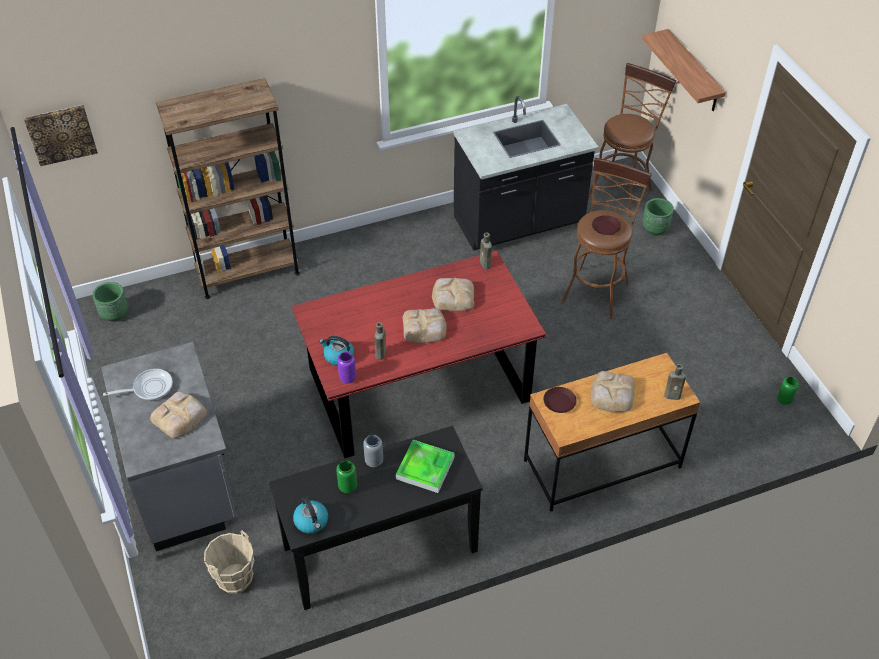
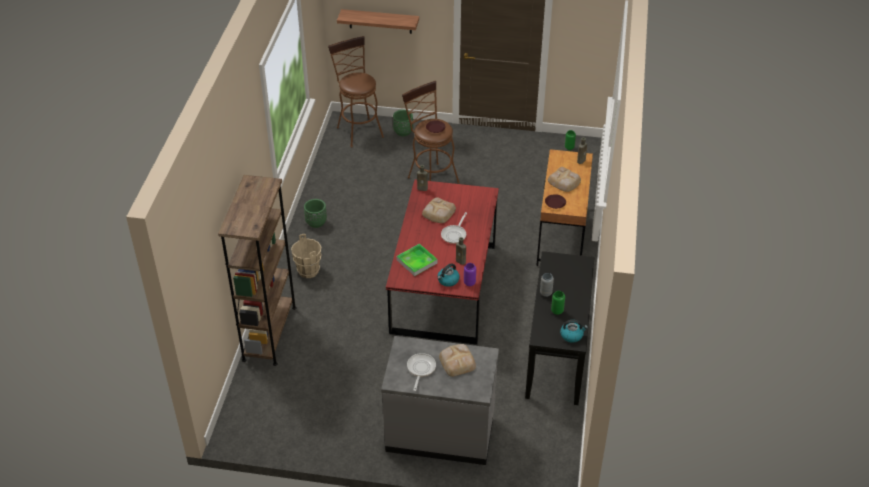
camera: 60 degrees left, 5 degrees down
(61, 134) = (193, 298): picture -> none
(114, 314) = (246, 423): green planter -> green planter (316, 223)
(235, 579) = (534, 431): beige bucket -> beige bucket (308, 271)
(424, 328) = (454, 234): bread -> frying pan
(425, 468) = (565, 274): tray -> tray (417, 261)
(519, 223) = (345, 185): black counter -> none

